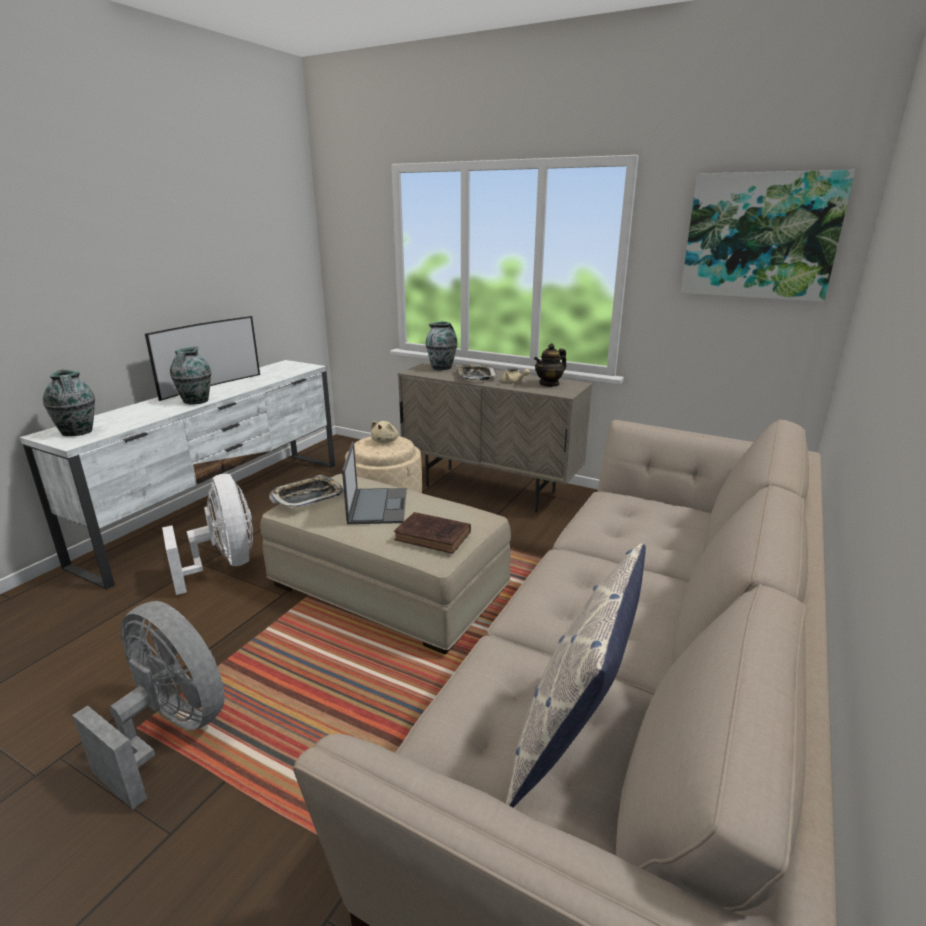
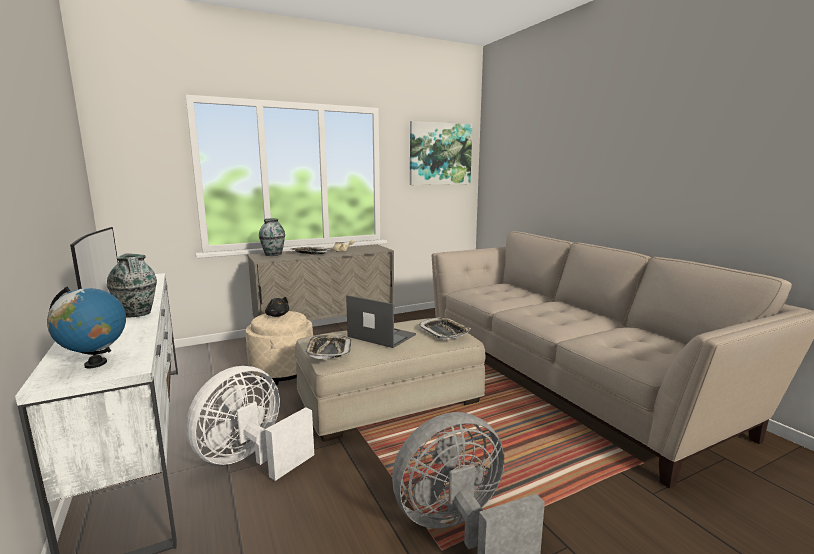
camera: 55 degrees left, 10 degrees down
(77, 432) = (95, 364): vase -> globe
(225, 564) = (251, 459): white fan -> white fan turned 60 degrees counterclockwise
(385, 441) = (277, 315): beige plush toy -> black plush toy
(434, 537) = (444, 332): brown book -> tray
(549, 384) = (361, 248): teapot -> none
(571, 739) = (650, 342): pillow -> none

